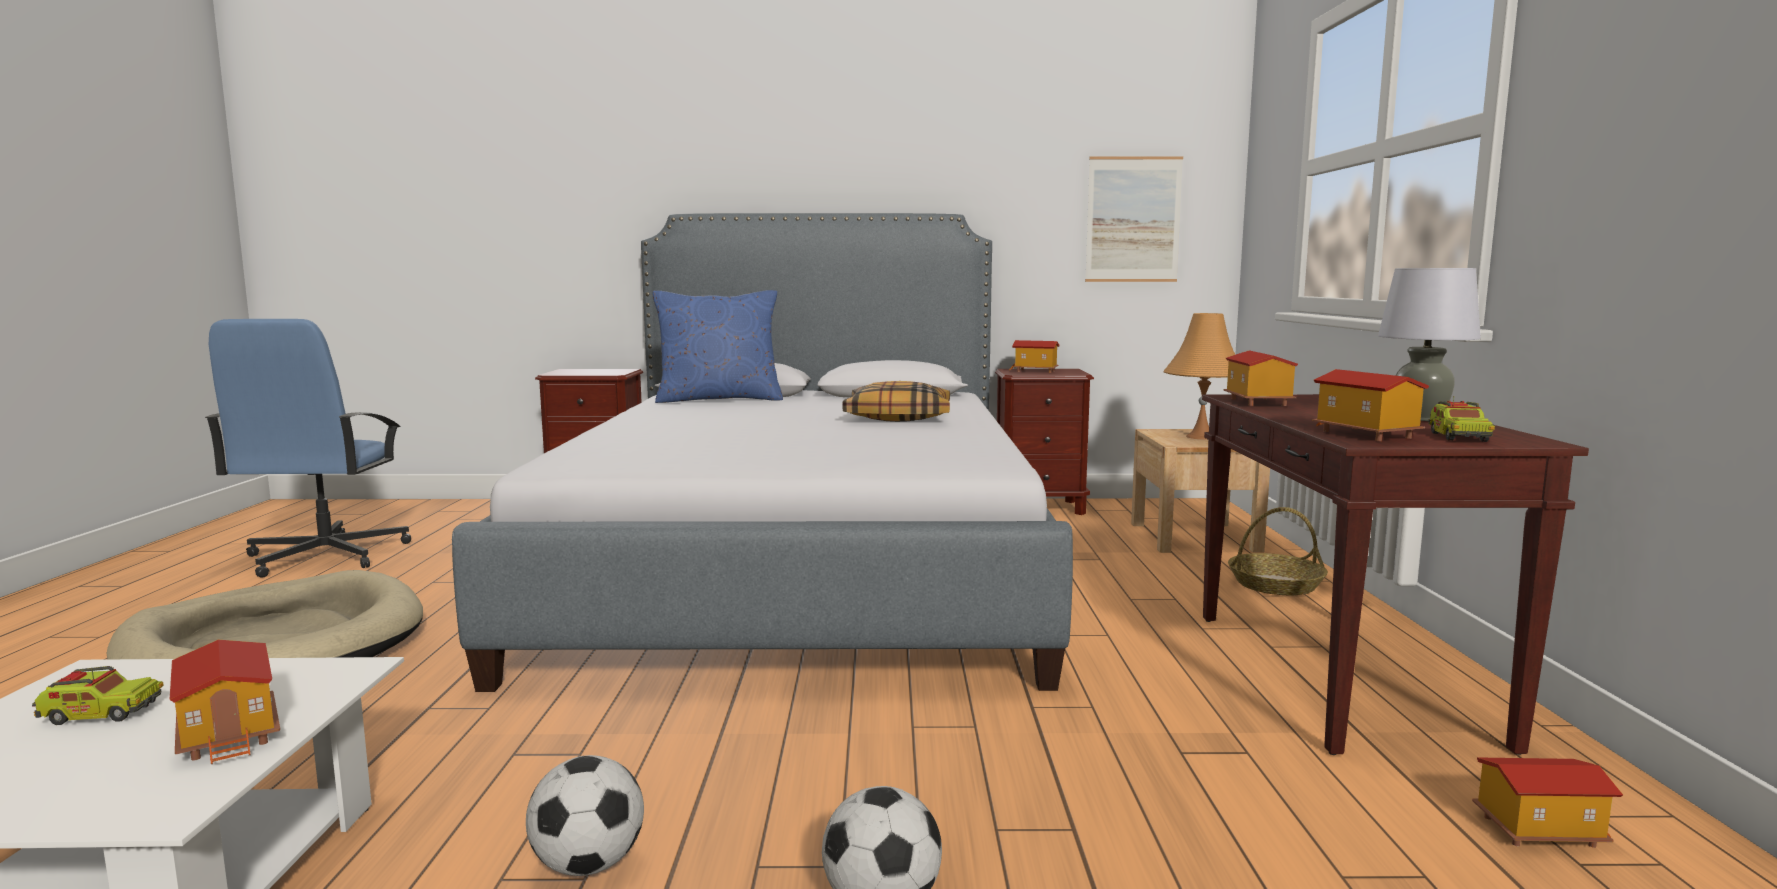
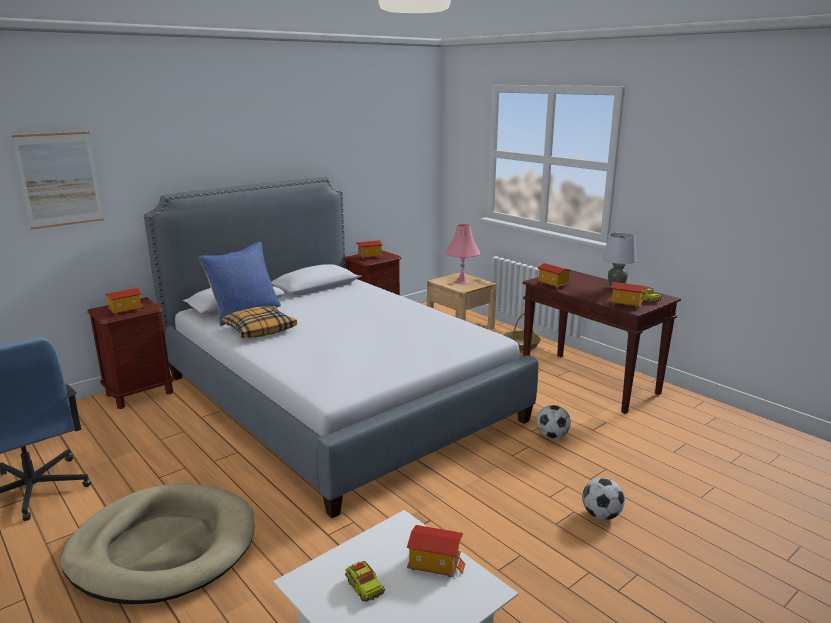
camera: 40 degrees left, 10 degrees up
(100, 713) = (364, 587): toy truck -> toy truck turned 105 degrees clockwise
(588, 865) = (513, 551): football -> football (552, 436)
(898, 417) = (374, 309): pillow -> pillow (260, 329)
(1133, 219) = (397, 169): picture -> picture (59, 179)
(1201, 437) = (462, 281): orange table lamp -> pink table lamp
(1539, 830) = (688, 418): toy house -> toy house (126, 310)

